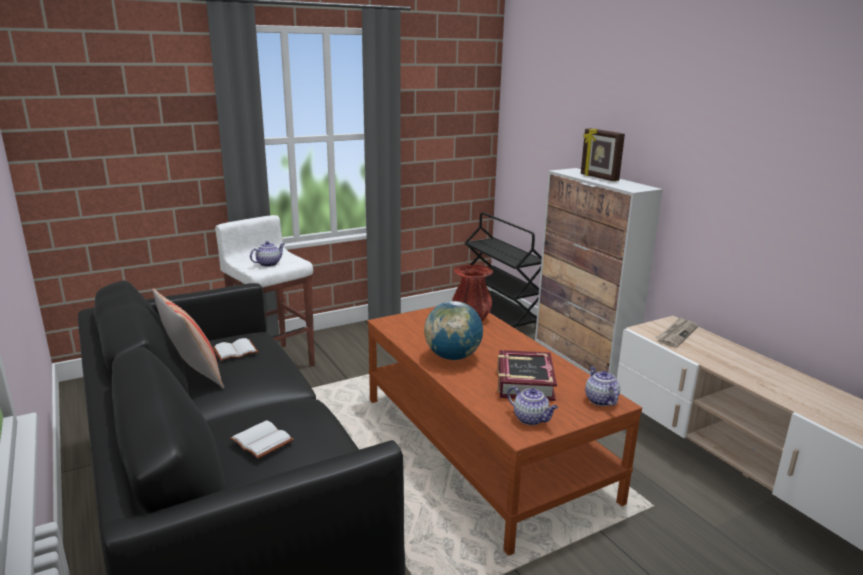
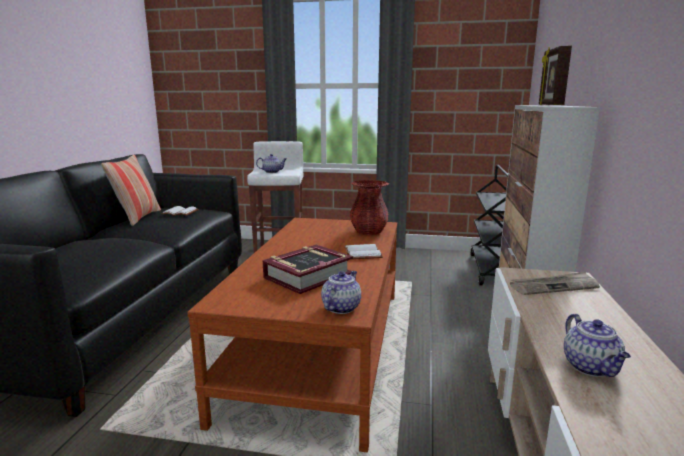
camera: 40 degrees right, 5 degrees down
(263, 440) = (76, 249): white book -> white book (364, 253)
(452, 357) = (295, 247): globe -> none
(531, 419) = (250, 298): teapot -> teapot (591, 368)

